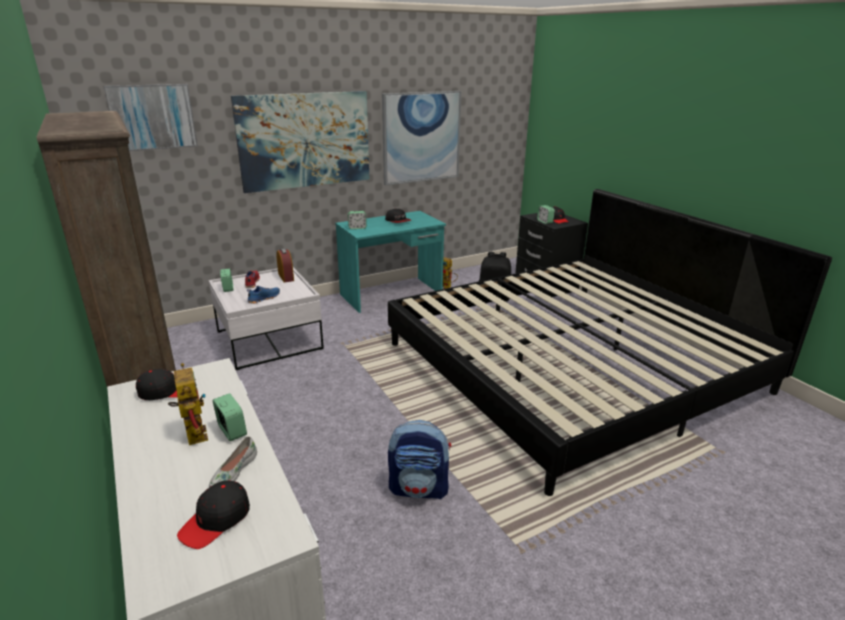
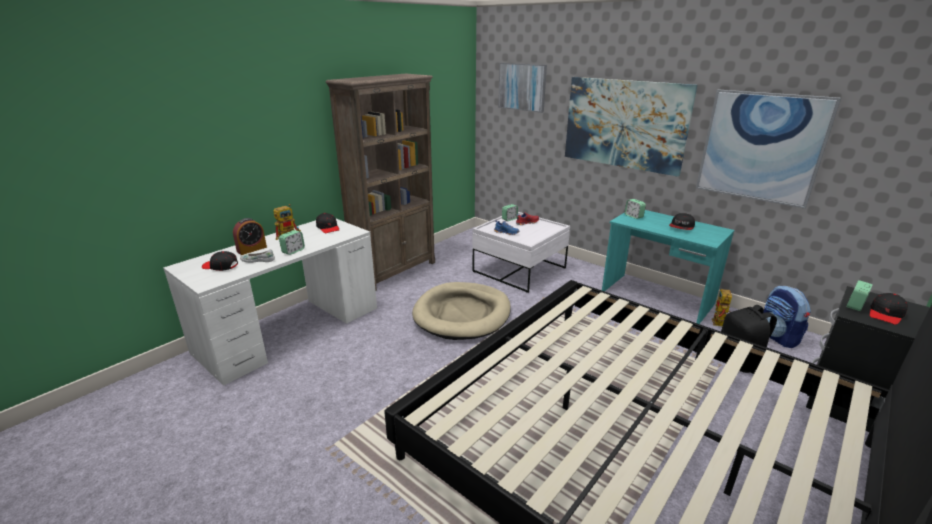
camera: 70 degrees right, 0 degrees up
(286, 277) = (549, 229): alarm clock -> alarm clock (252, 249)
(327, 400) = (462, 314): none -> beige dog bed
(419, 488) = (381, 381): backpack -> backpack (778, 337)

